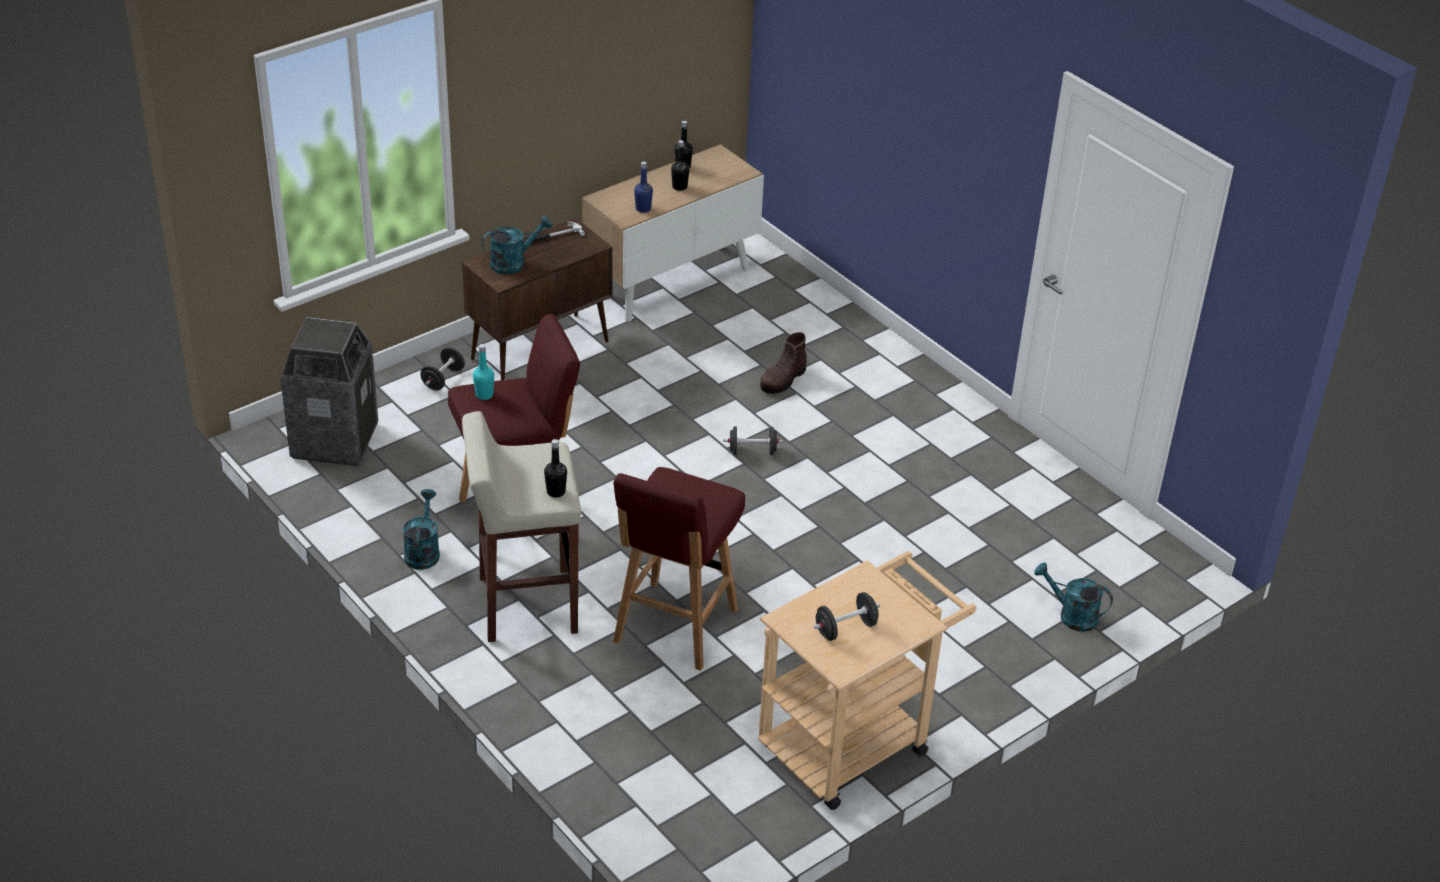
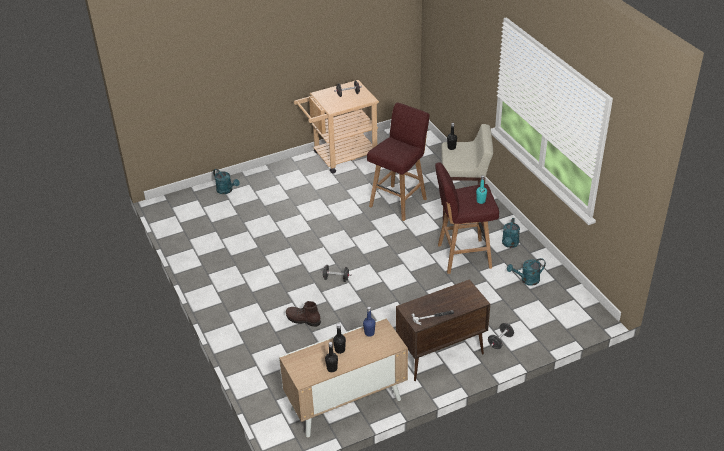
camera: 165 degrees left, 0 degrees up
(334, 440) = (560, 307): trash can -> none
(513, 262) = (458, 299): turquoise watering can -> turquoise watering can (526, 280)
(783, 380) = (303, 320): brown boot -> brown boot turned 120 degrees counterclockwise

